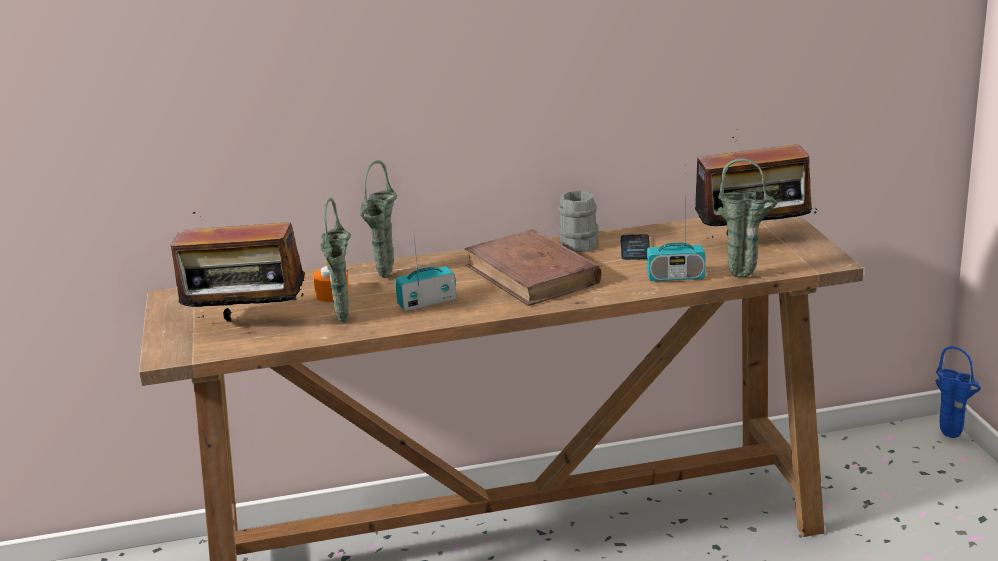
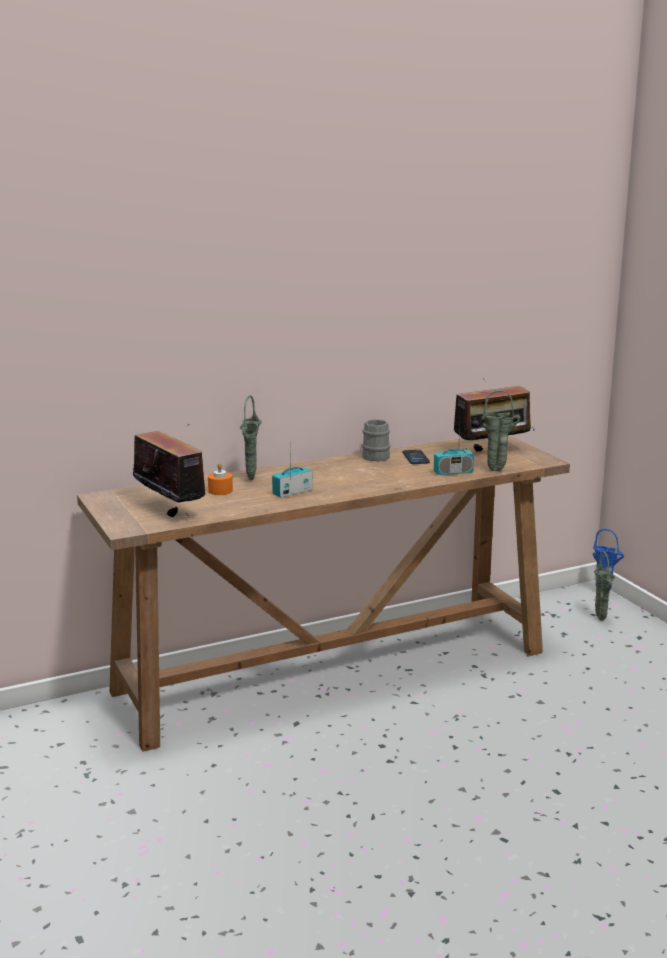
camera: 15 degrees left, 5 degrees down
(247, 325) = (171, 510): radio -> radio turned 120 degrees counterclockwise
(343, 322) = (240, 505): green vase -> green vase (601, 620)
(532, 274) = (355, 474): brown book -> none

